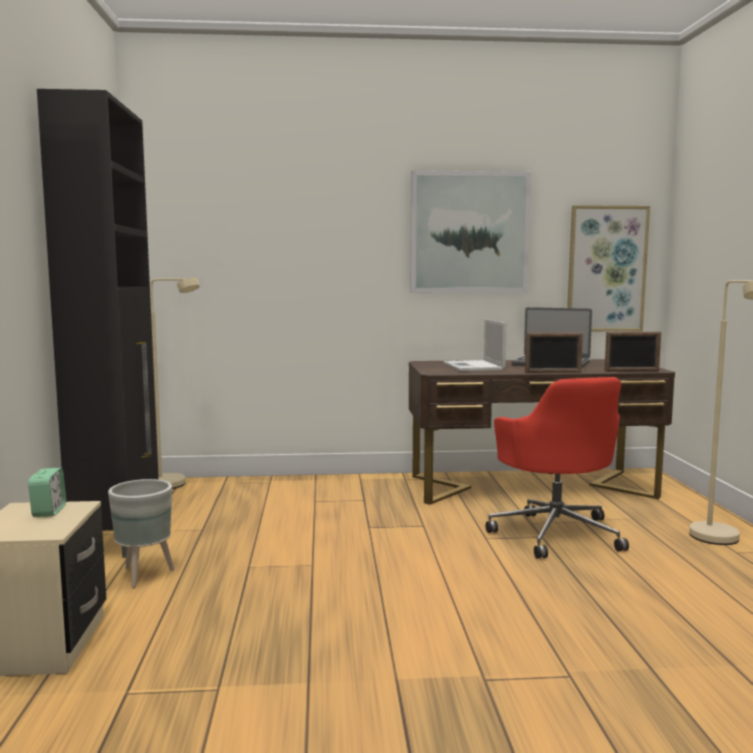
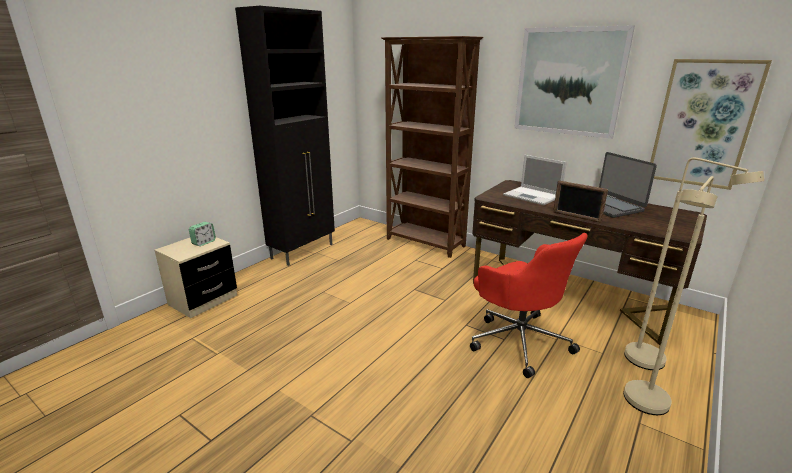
camera: 40 degrees right, 15 degrees up
(145, 574) = (280, 278): grey planter -> none
(174, 486) = (367, 227): beige floor lamp -> beige floor lamp (653, 365)
(295, 483) = (425, 243): none -> brown bookcase
(474, 367) = (533, 196): laptop -> laptop turned 75 degrees counterclockwise
(555, 533) = (518, 340): red office chair -> red office chair turned 60 degrees counterclockwise
(631, 371) = (655, 232): picture frame -> none

